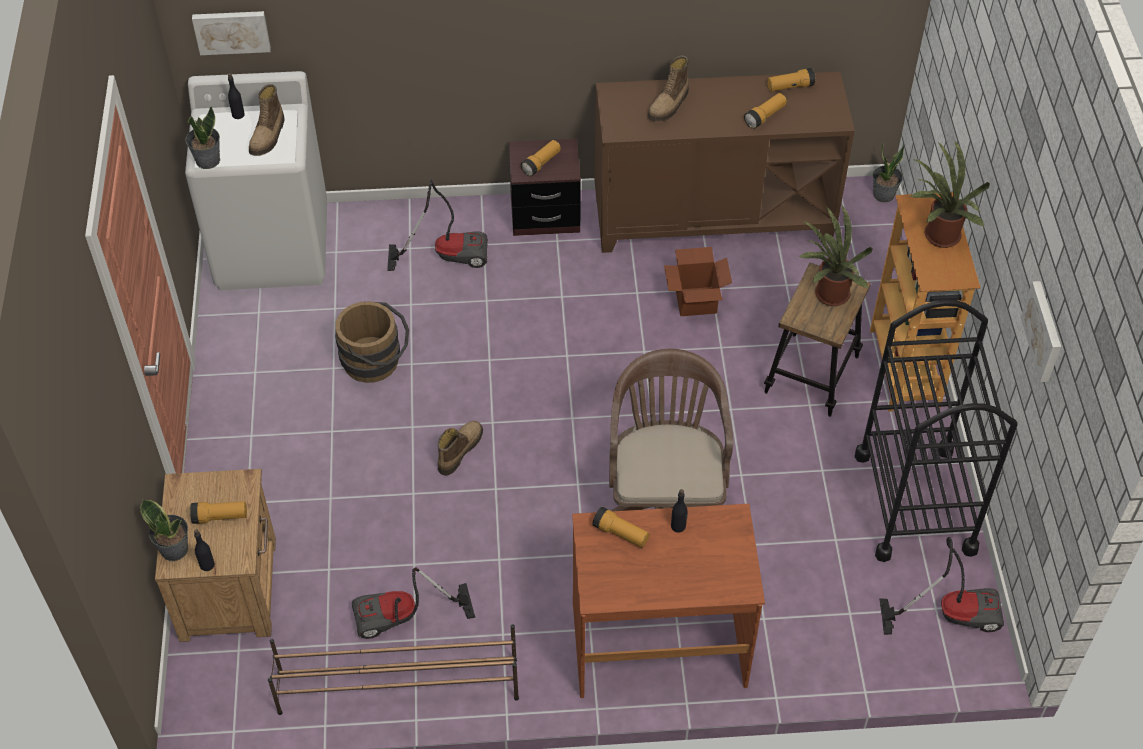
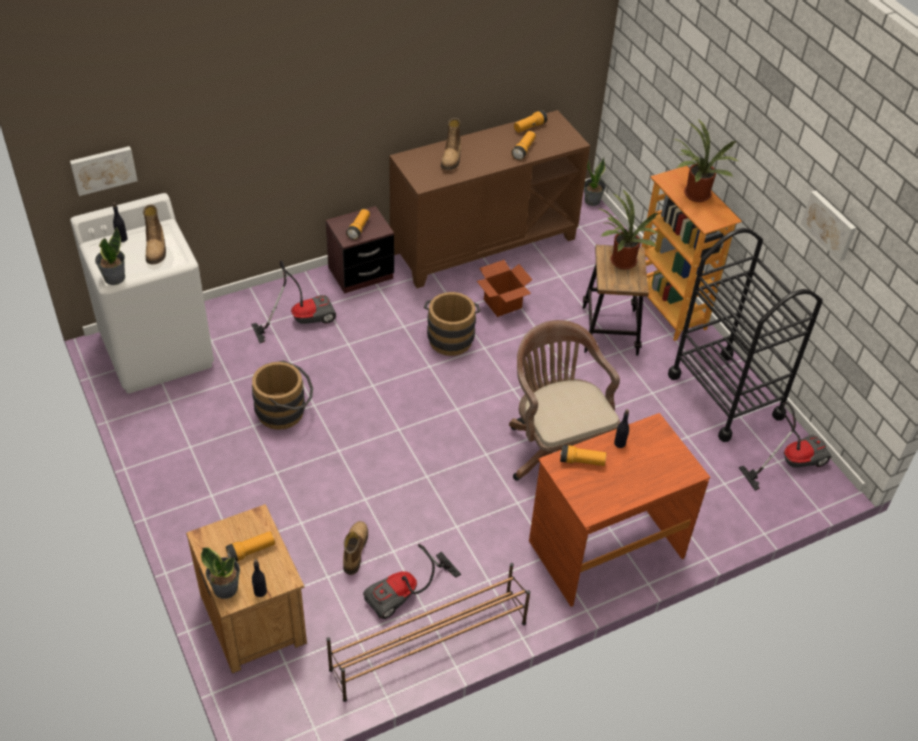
camera: 25 degrees left, 5 degrees down
(459, 450) = (384, 457): boot -> boot (354, 550)
(611, 325) = (450, 336): none -> brown bucket

